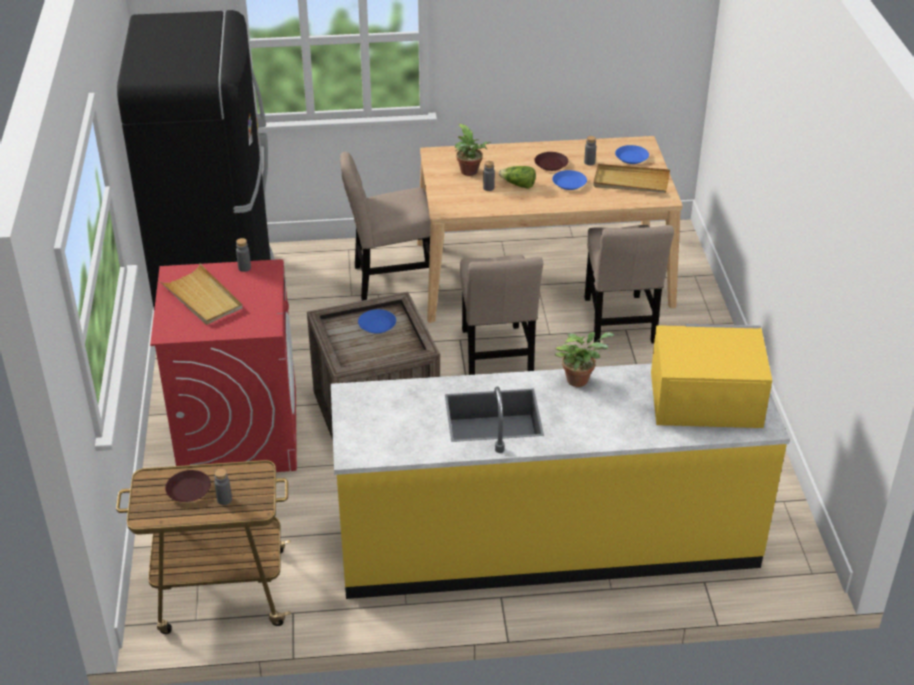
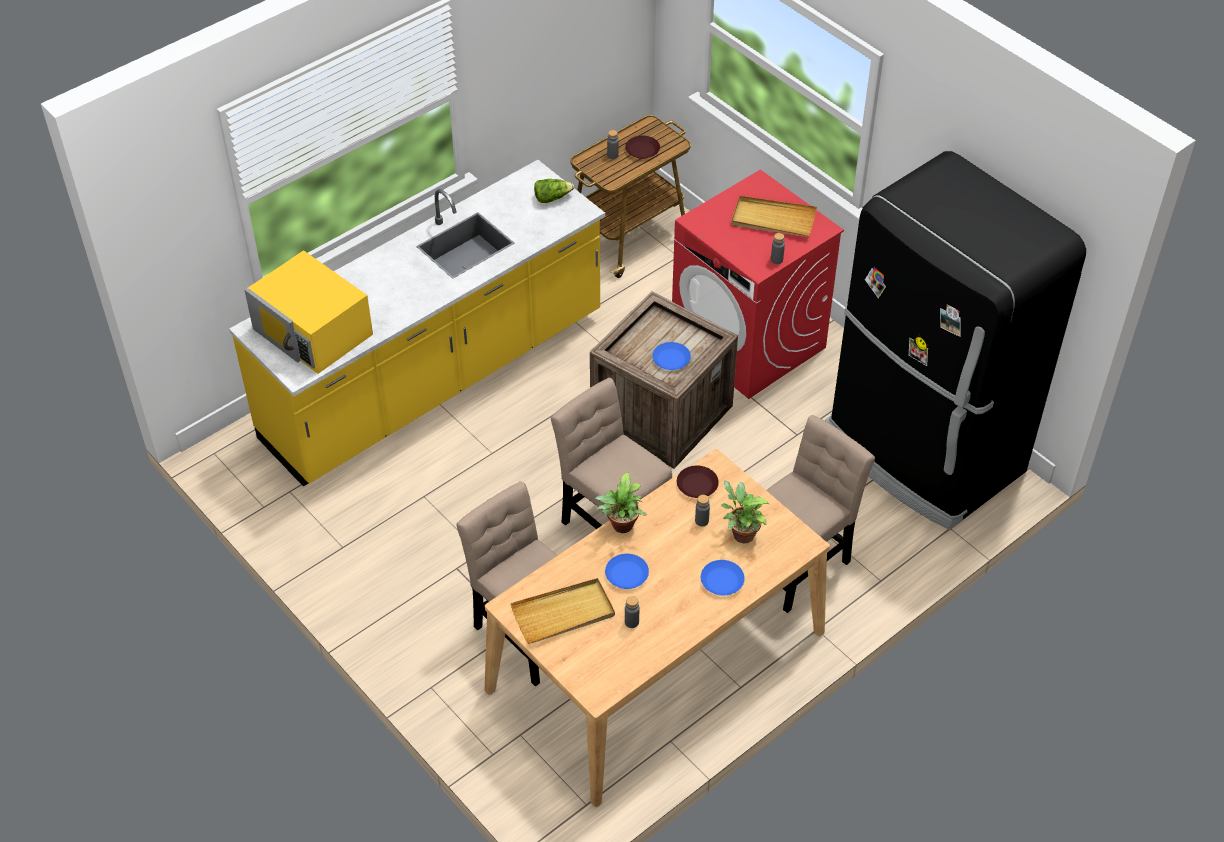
camera: 145 degrees right, 10 degrees up
(518, 185) = (676, 542): lettuce -> lettuce (552, 198)
(550, 164) = (670, 594): brown plate -> brown plate (697, 484)
(580, 379) = (423, 302): potted plant -> potted plant (621, 527)
(631, 157) = (592, 657): blue plate -> blue plate (722, 580)
(704, 398) = (313, 332): yellow microwave -> yellow microwave turned 75 degrees clockwise

